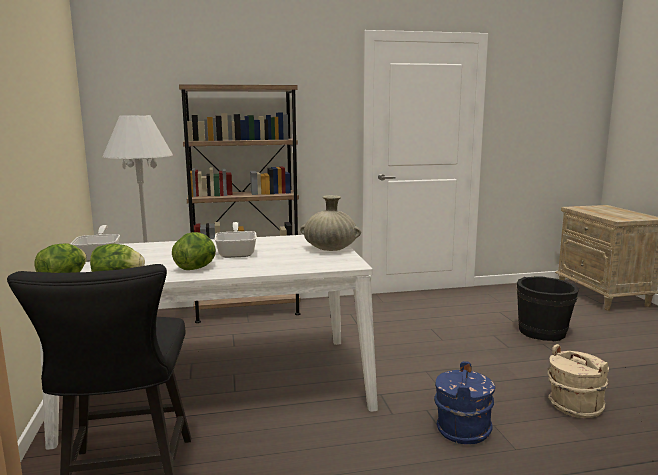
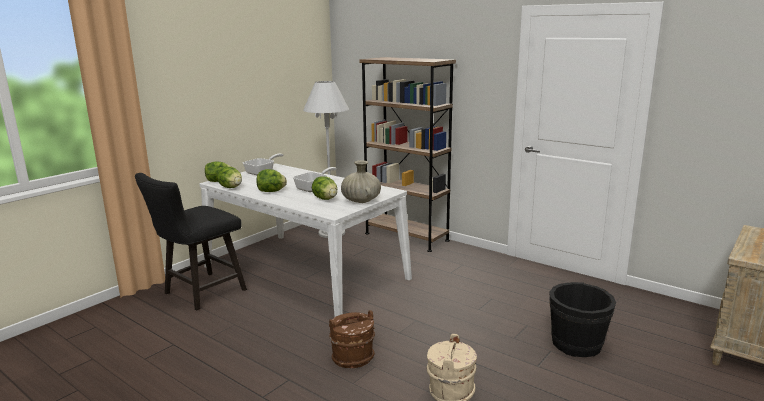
camera: 50 degrees right, 5 degrees up
(290, 257) = (325, 199): none -> lettuce
(462, 430) = (352, 357): blue bucket -> brown bucket

